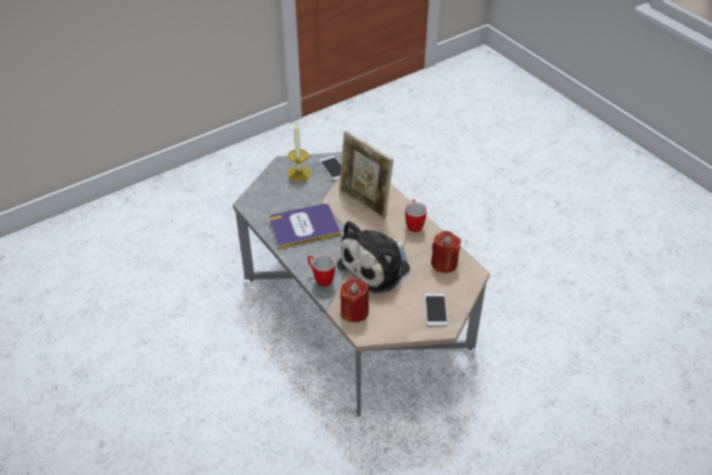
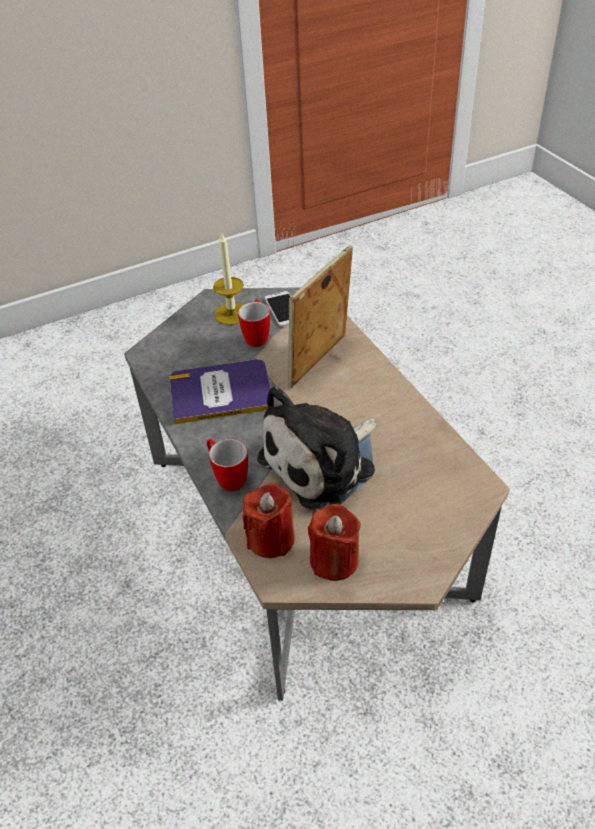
camera: 10 degrees right, 0 degrees up
(364, 203) = (320, 363): picture frame -> picture frame turned 75 degrees clockwise
(414, 224) = (392, 400): mug -> mug (257, 336)
(435, 310) = (409, 547): phone -> none
(444, 263) = (433, 467): red candle -> red candle (334, 560)

